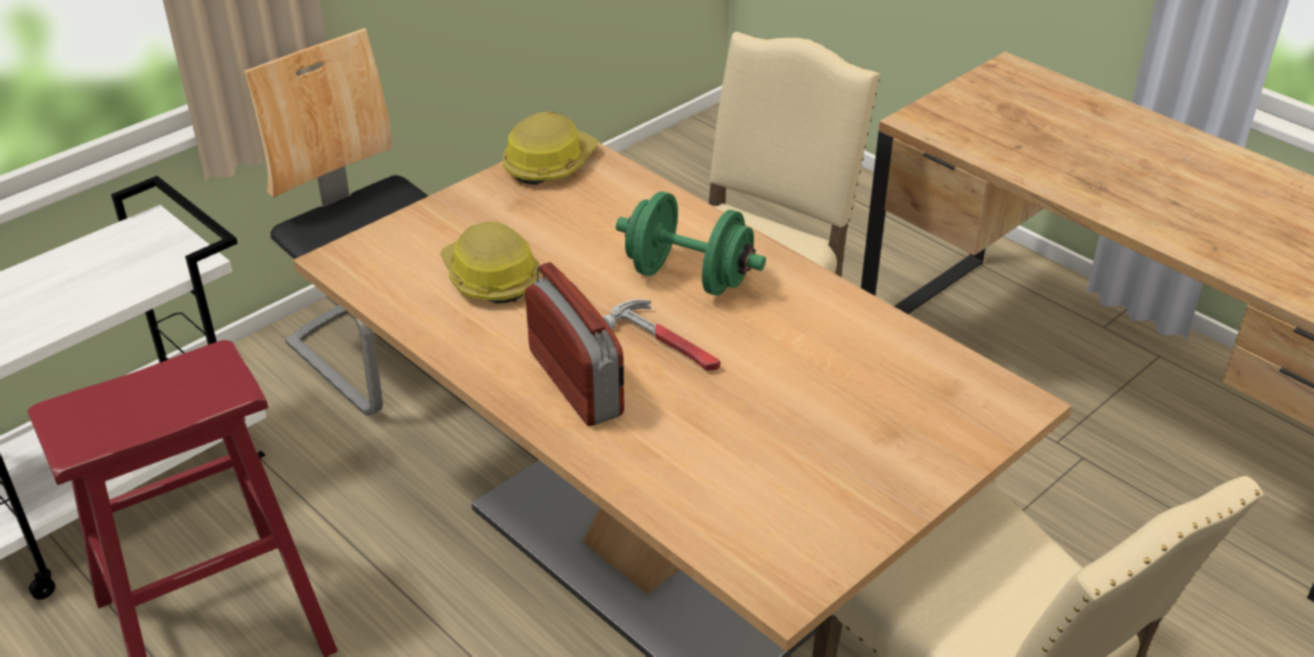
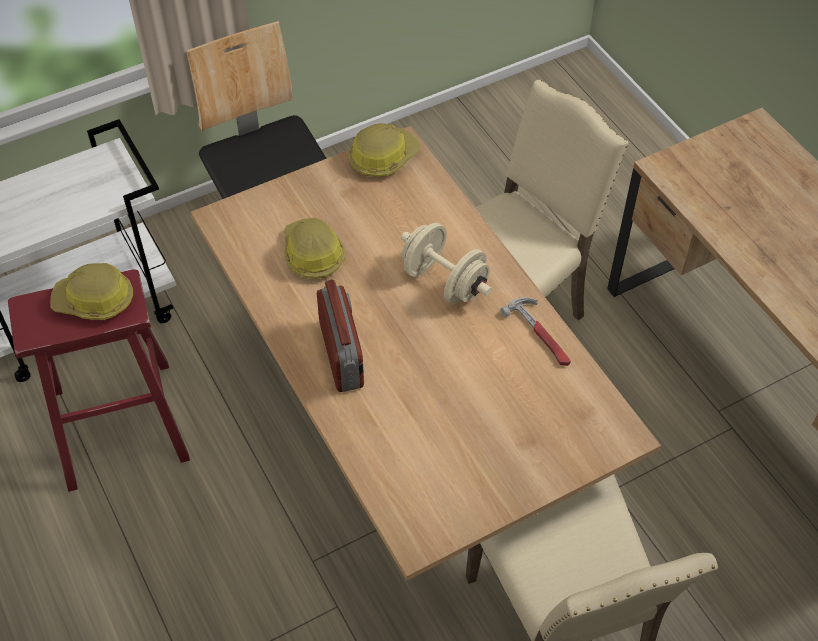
camera: 15 degrees right, 15 degrees up
(172, 386) = (95, 300): none -> hard hat
(667, 342) = (411, 333): hammer -> hammer (541, 334)
(689, 277) = (444, 281): green dumbbell -> beige dumbbell

